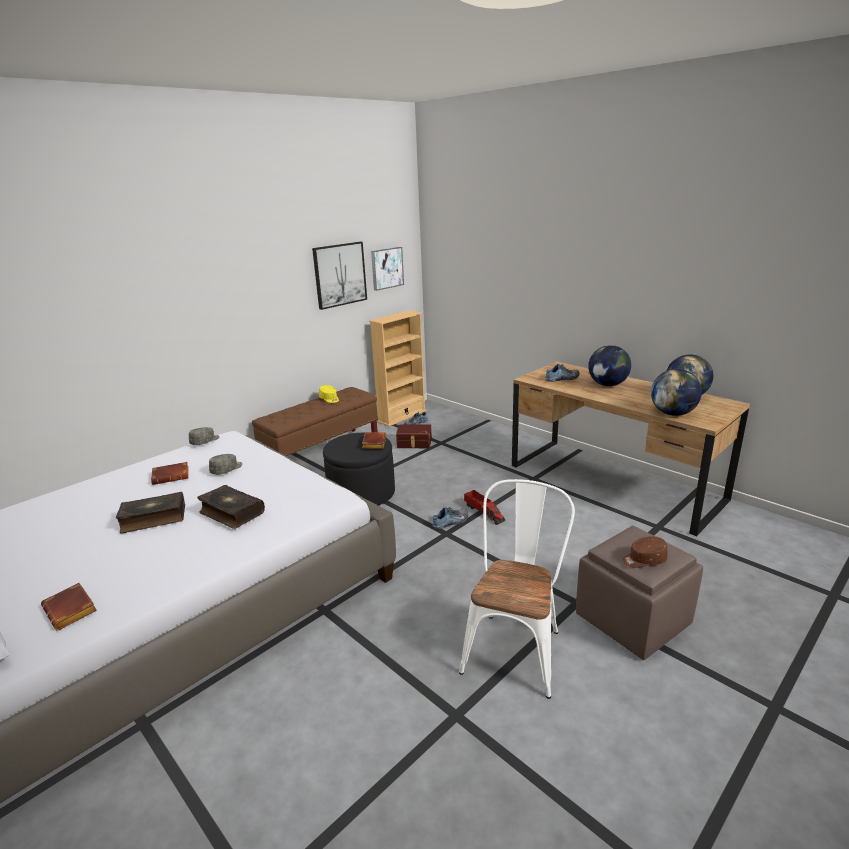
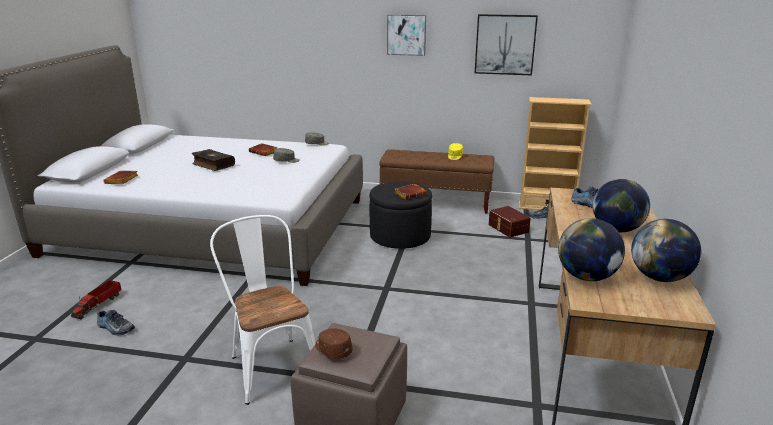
camera: 55 degrees right, 0 degrees up
(231, 513) = (233, 178): book -> none
(386, 268) = (568, 48): picture -> picture (406, 35)
(451, 522) = (405, 285): shoe -> shoe (115, 328)
(483, 512) = (438, 295): toy truck -> toy truck (98, 304)
(516, 646) = (271, 363): white chair -> white chair turned 105 degrees counterclockwise

